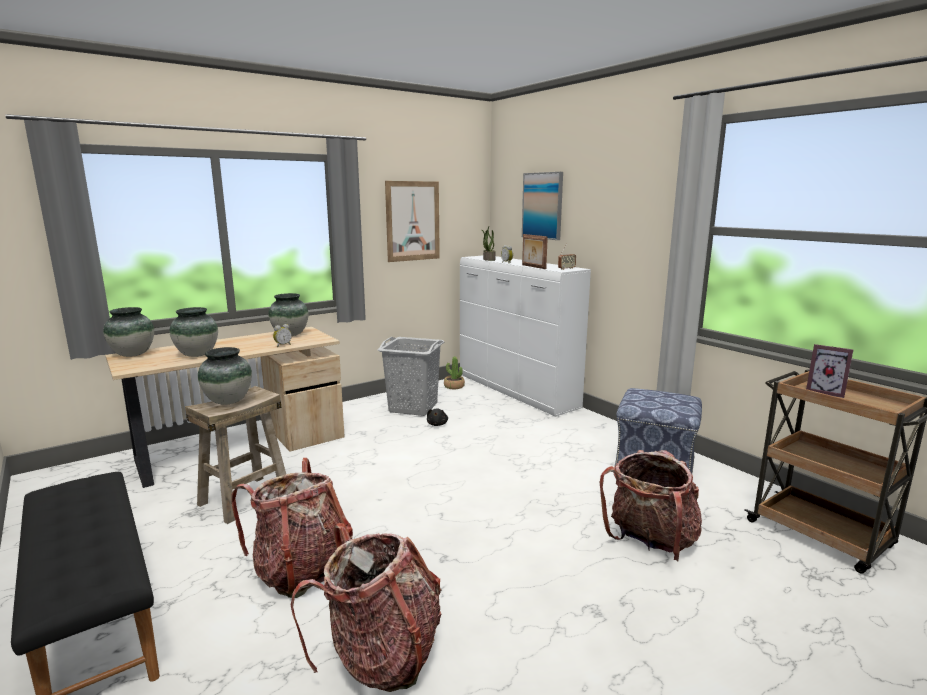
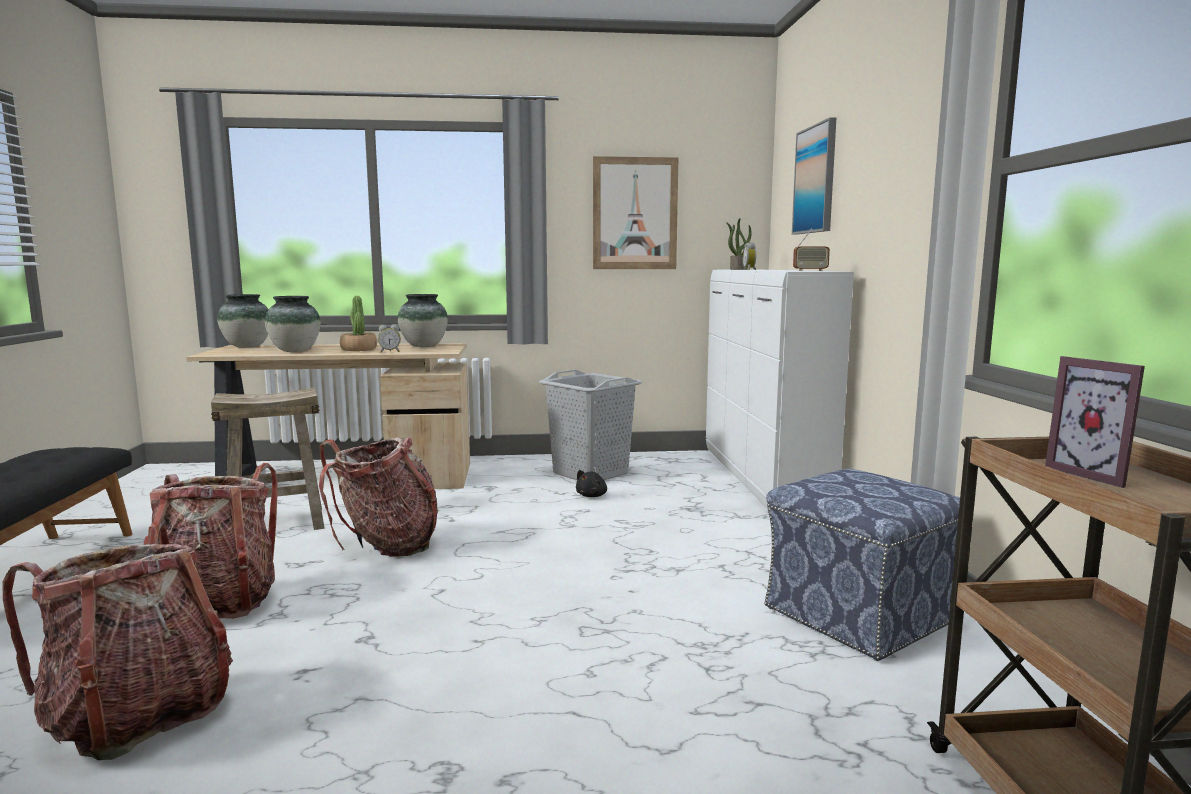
camera: 30 degrees right, 5 degrees down
(228, 401) = (263, 395): vase -> none
(454, 386) = (680, 460): potted plant -> potted plant (358, 349)
(533, 267) = (767, 270): picture frame -> none
(650, 541) = (683, 715): backpack -> backpack (386, 545)

